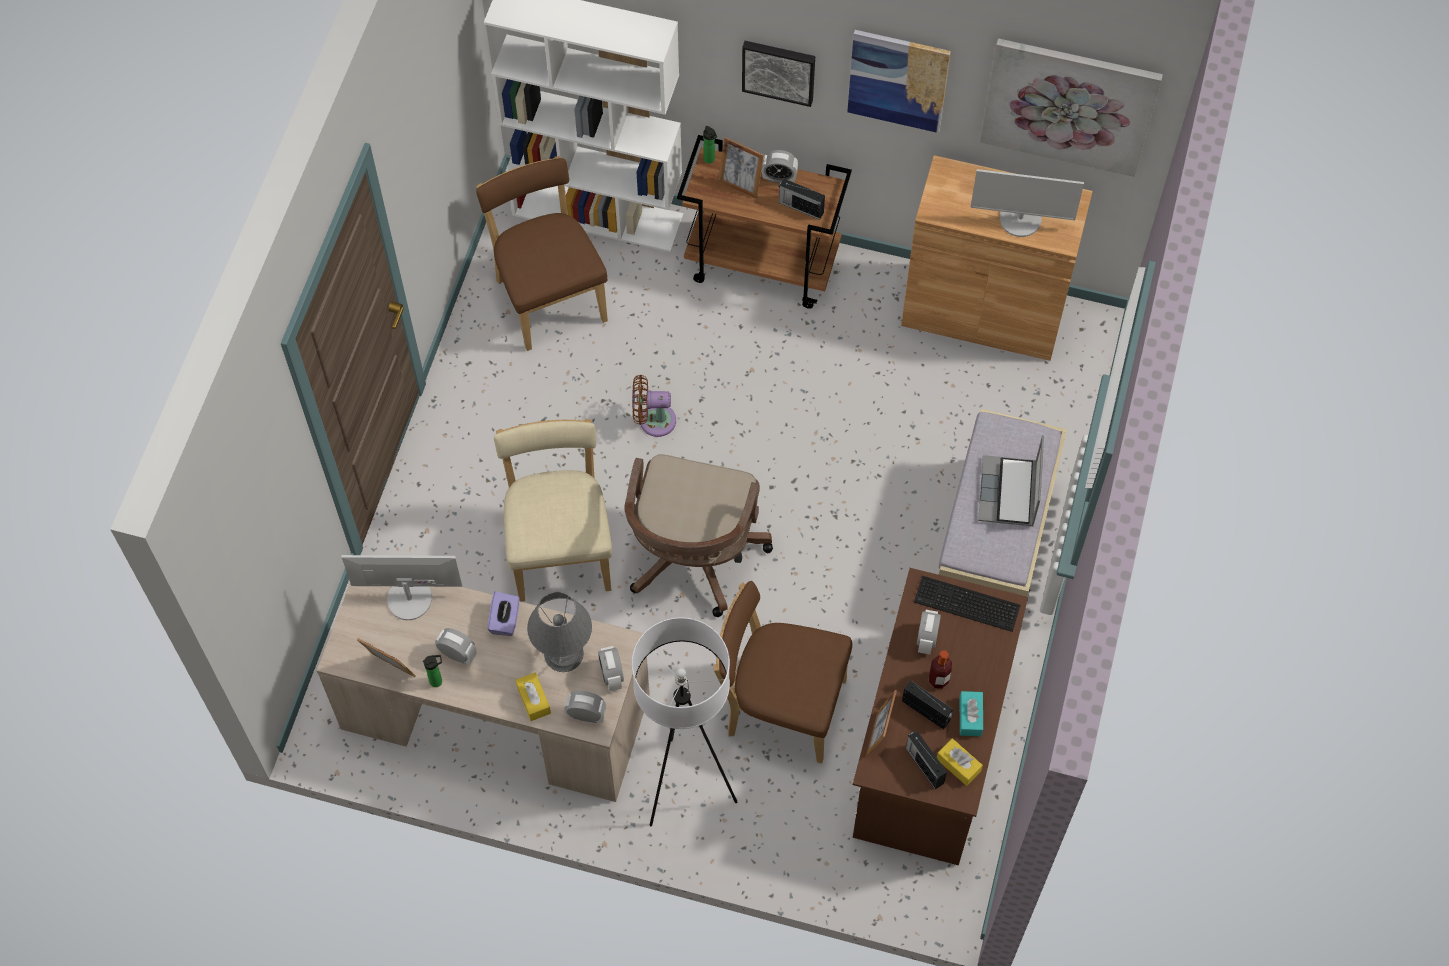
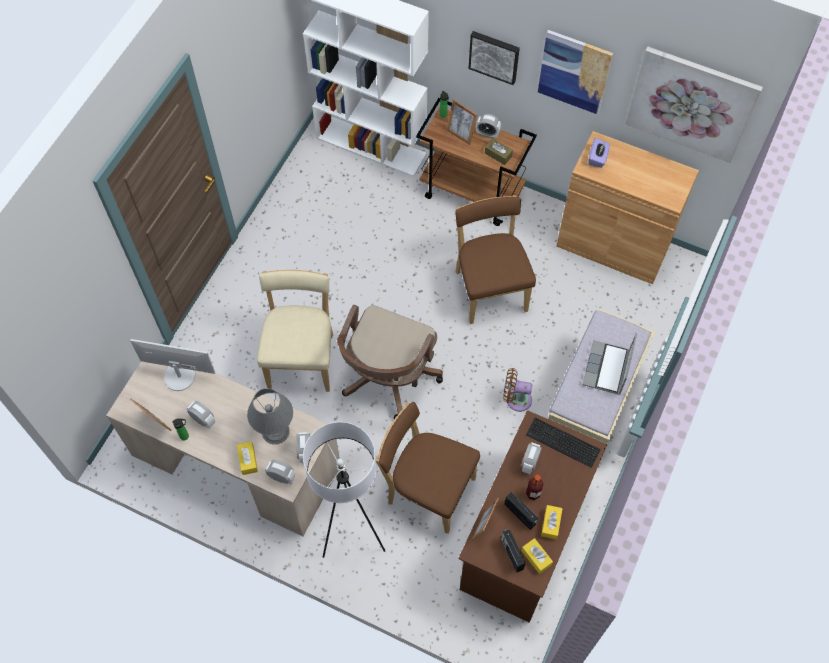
camera: 10 degrees right, 0 degrees up
(505, 620) = (240, 401): purple tissue box -> purple tissue box (597, 158)
(549, 296) = (329, 193): brown chair -> brown chair (489, 288)
(653, 420) = (380, 283): brown fan -> brown fan (516, 399)
(800, 207) = (498, 155): radio -> brown tissue box
(970, 717) = (551, 524): turquoise tissue box -> yellow tissue box
(1020, 219) = (645, 182): monitor -> none

